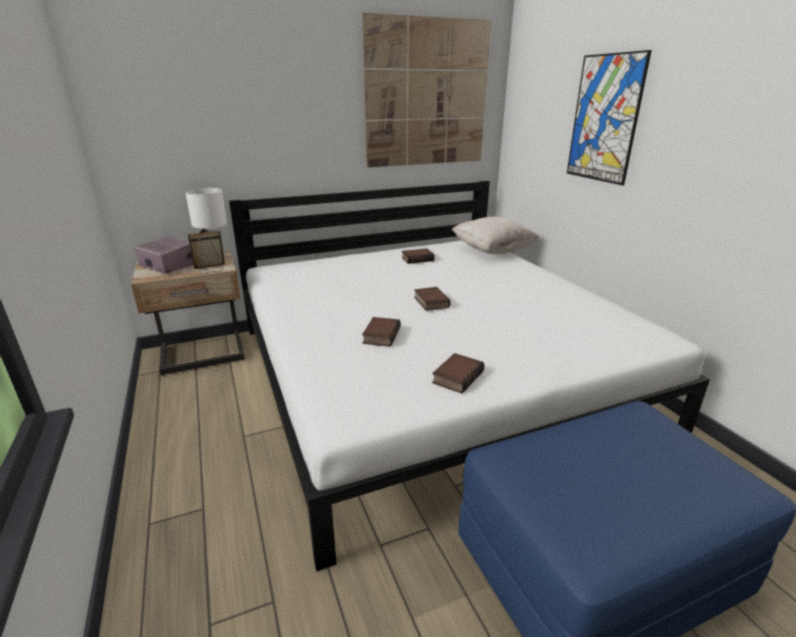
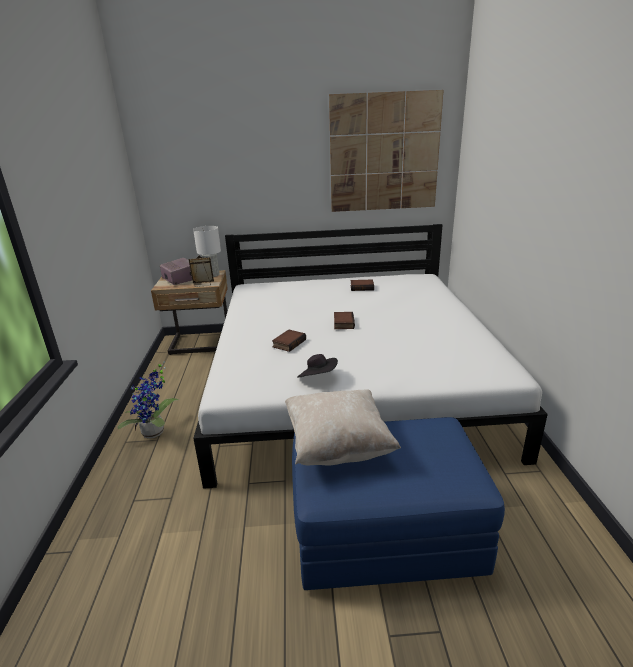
camera: 20 degrees right, 0 degrees up
(195, 498) = (155, 433): none -> potted plant
(457, 376) = (318, 378): book -> black hat
(492, 251) = (431, 286): beige pillow -> beige pillow (338, 446)
(604, 119) = (510, 180): picture -> none

